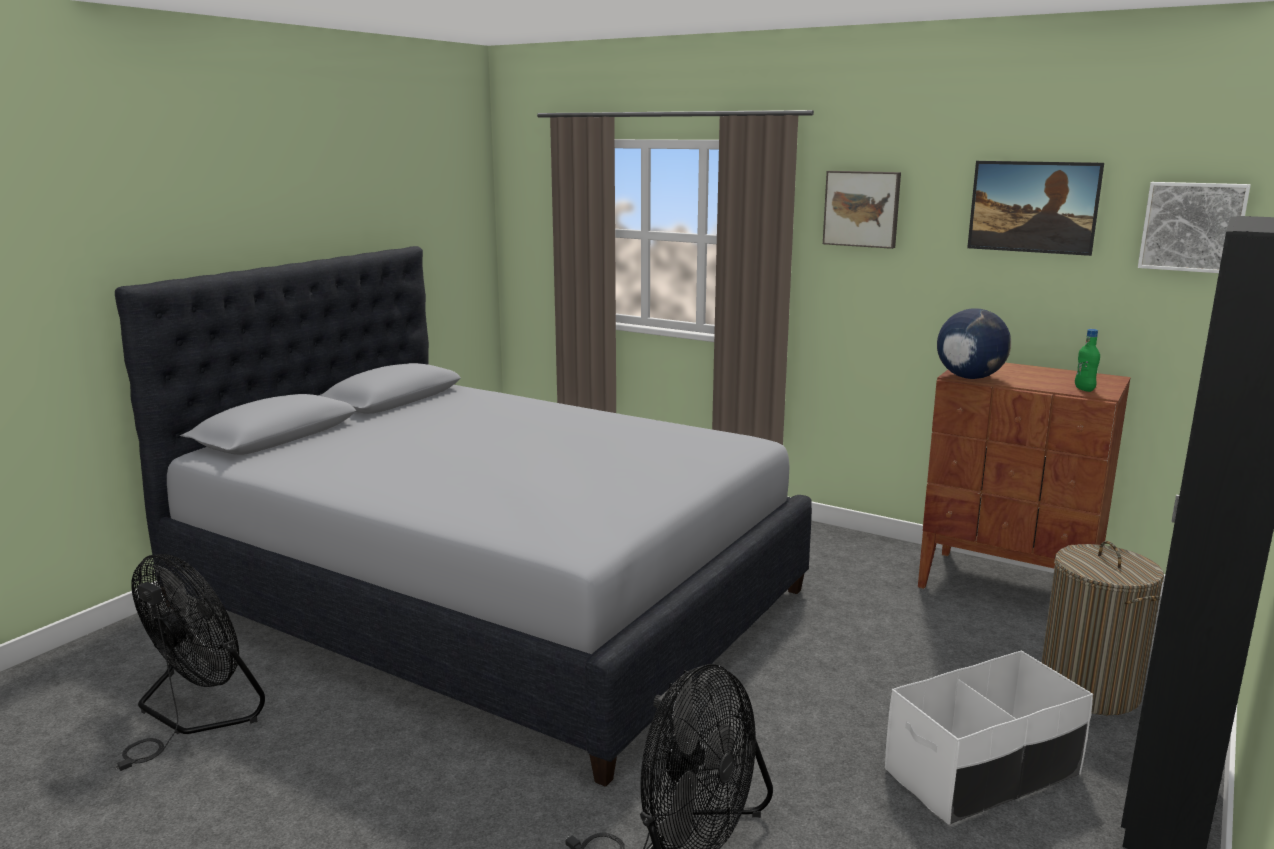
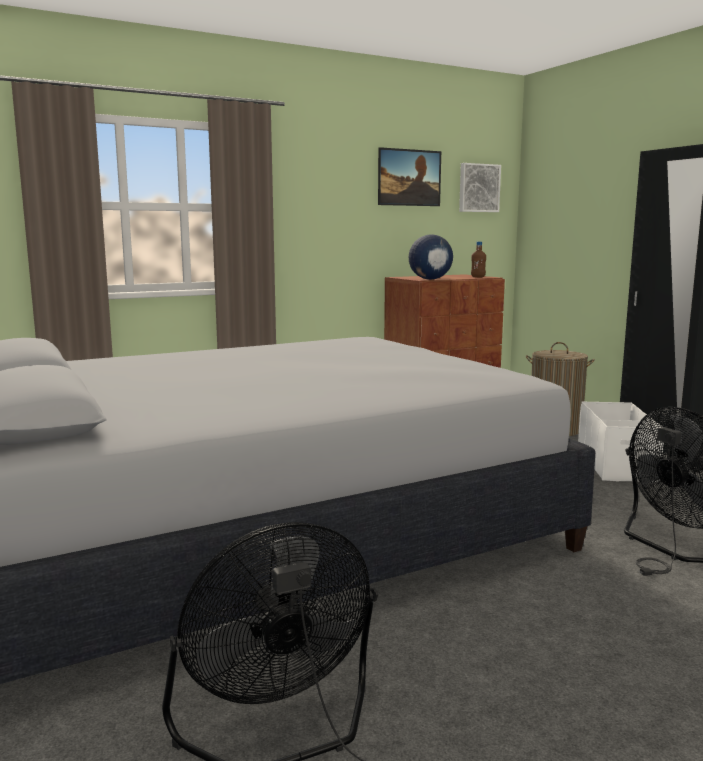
camera: 60 degrees left, 5 degrees down
(862, 208) = (311, 179): picture -> none
(1084, 389) = (478, 277): green bottle -> brown bottle

